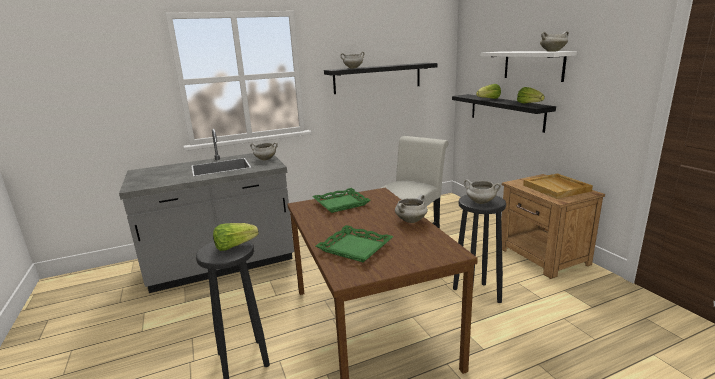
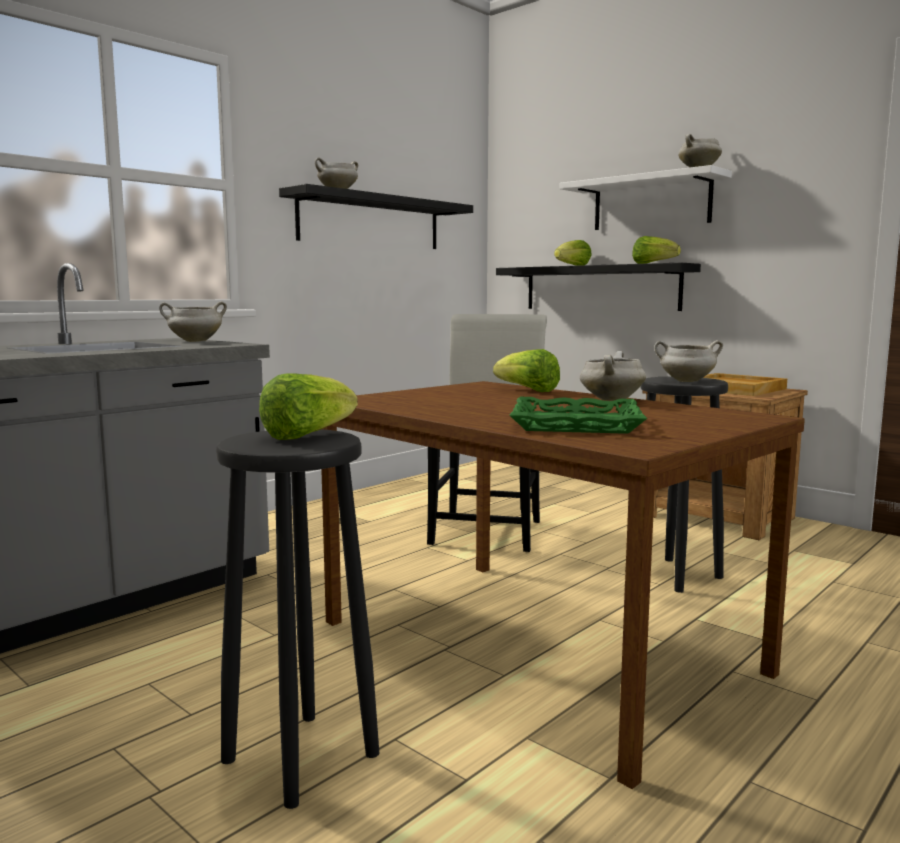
camera: 25 degrees left, 10 degrees down
(341, 203) = (435, 394): green tray -> none
(388, 203) = (527, 390): none -> lettuce

